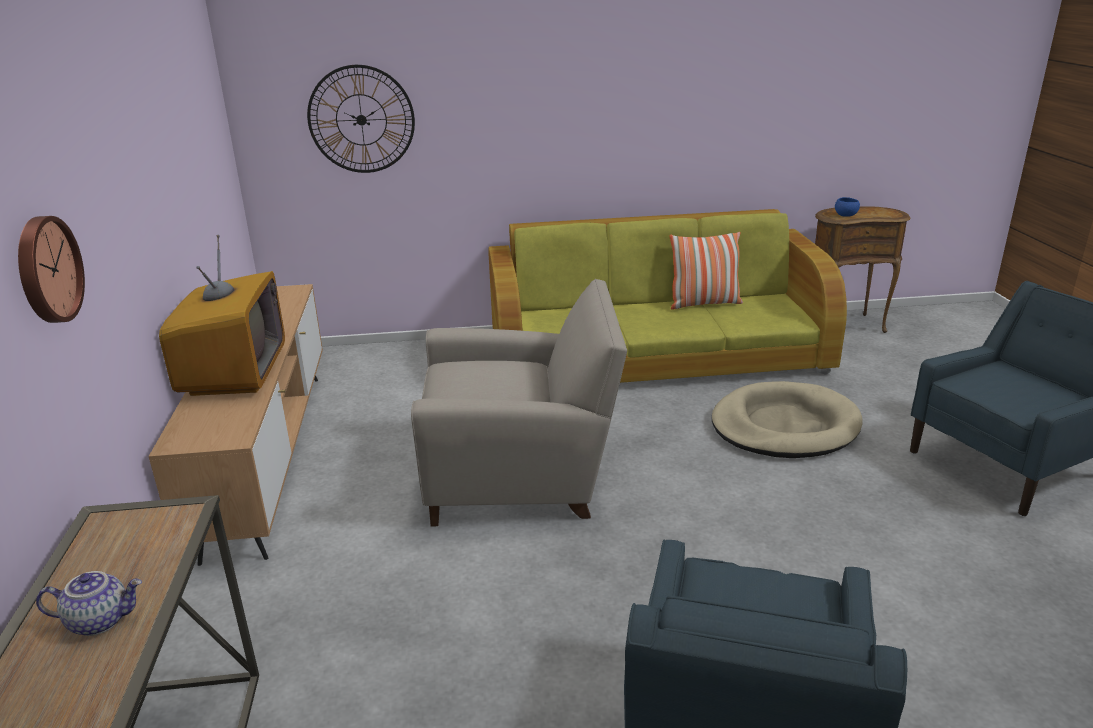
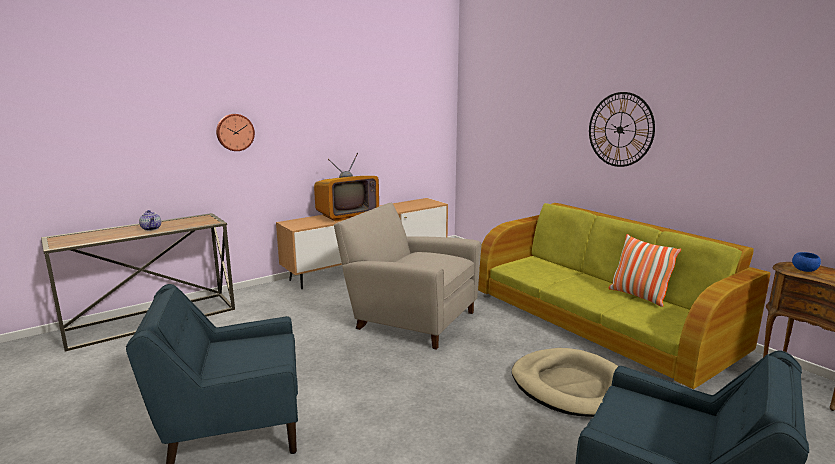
camera: 60 degrees right, 10 degrees down
(361, 120) = (502, 126): wall clock -> wall clock (620, 129)
(522, 477) = (410, 319): beige armchair -> beige armchair turned 150 degrees clockwise

